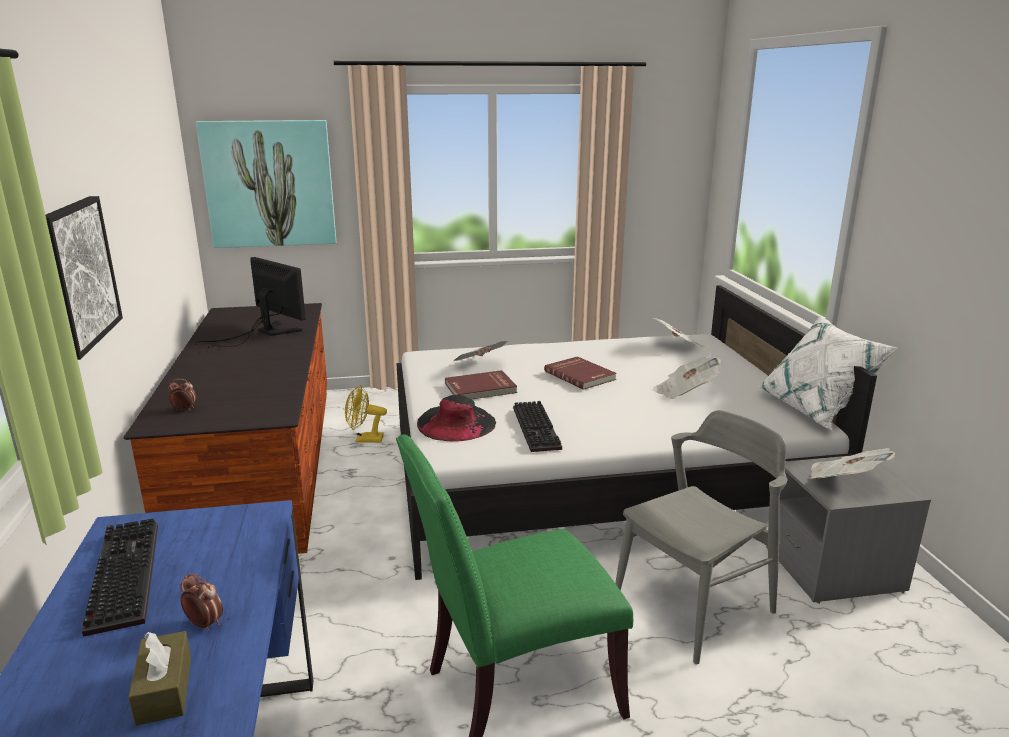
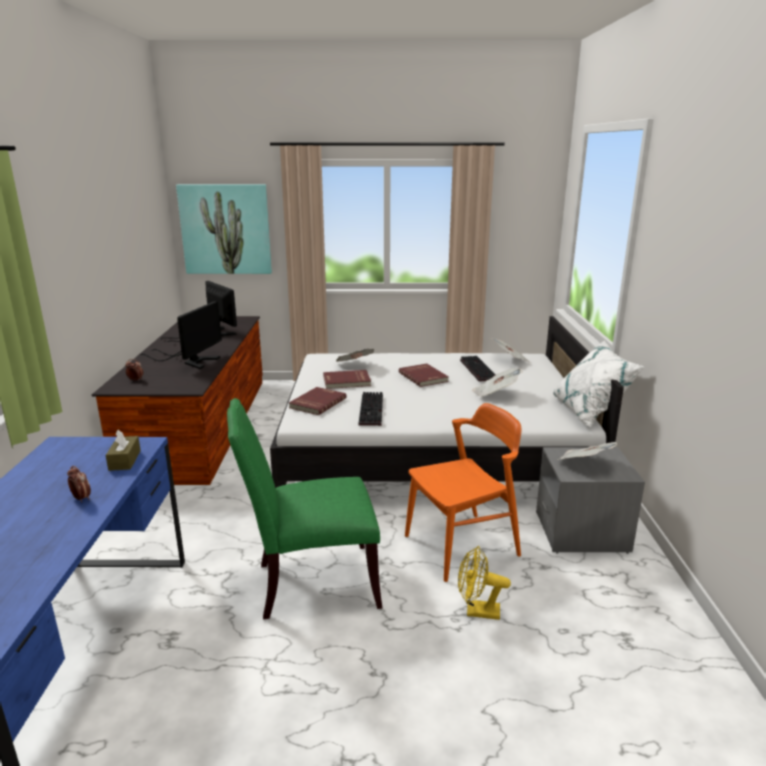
camera: 10 degrees right, 0 degrees up
(79, 274) = (64, 285): picture -> none
(121, 575) = (47, 468): keyboard -> keyboard (476, 370)
(164, 690) = (43, 528): brown tissue box -> brown tissue box (125, 460)
(255, 374) = (191, 361): none -> monitor
(364, 439) = (276, 415): yellow fan -> yellow fan (477, 611)
(456, 423) = (317, 403): black hat -> red book
(694, 607) = (462, 546): grey chair -> orange chair

